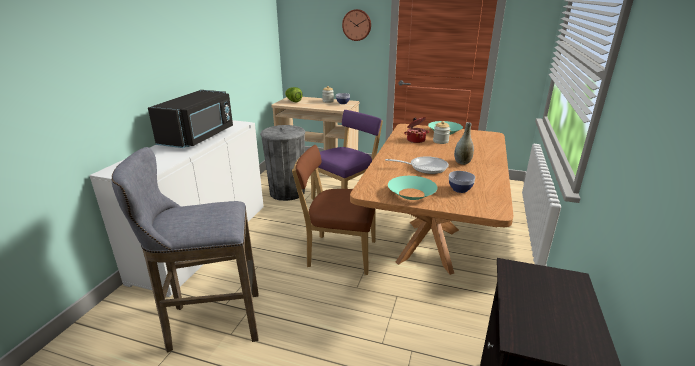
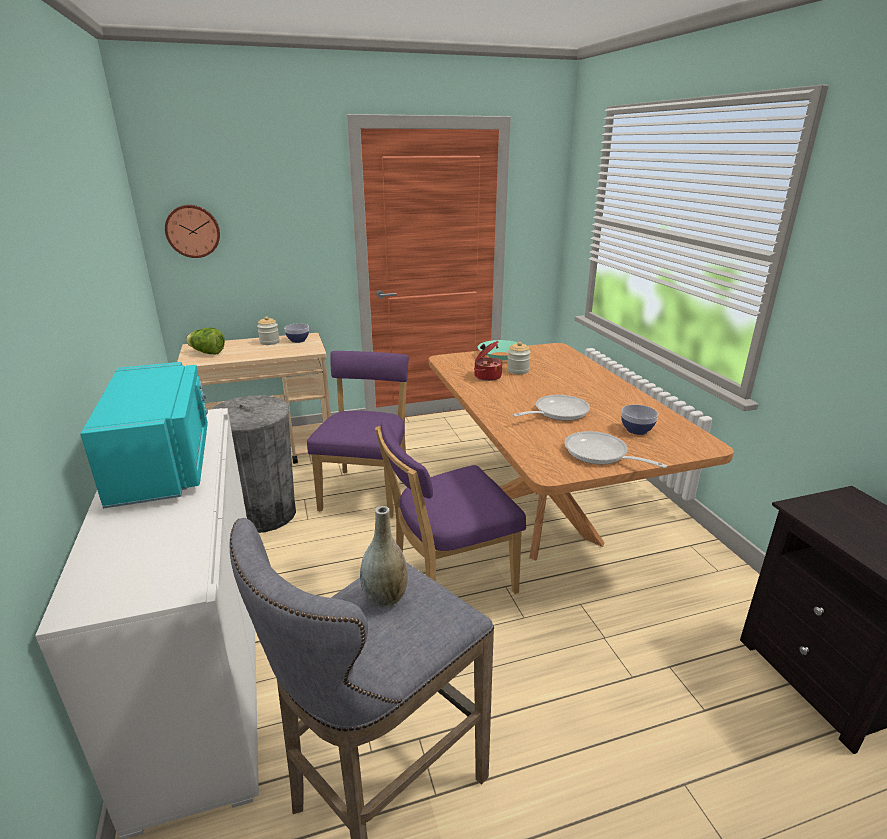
camera: 35 degrees left, 0 degrees up
(199, 137) = (165, 464): black microwave -> turquoise microwave
(338, 253) = (448, 579): brown chair -> purple chair
(357, 25) = (296, 210): wall clock -> wall clock (193, 231)
(411, 194) = (600, 454): turquoise bowl -> frying pan
(462, 162) = (584, 393): grey vase -> grey vase (385, 598)

